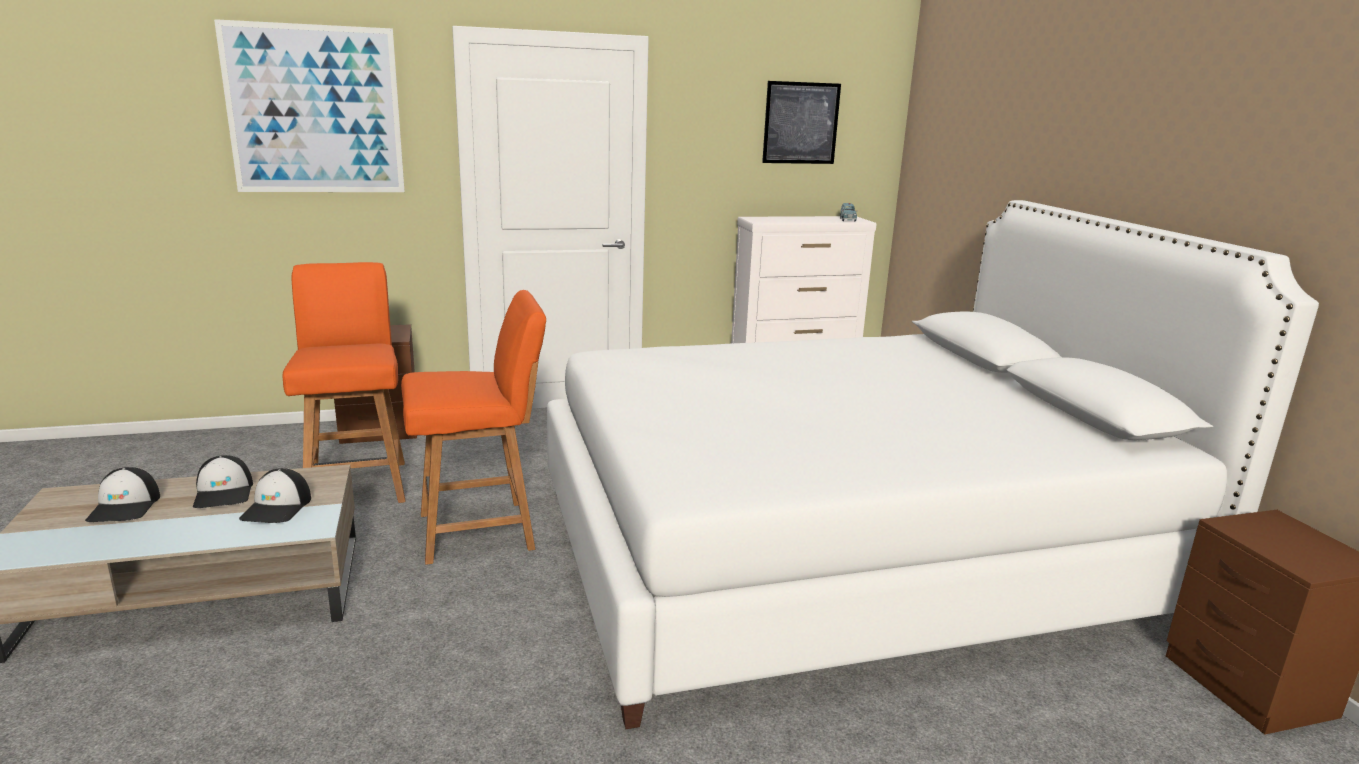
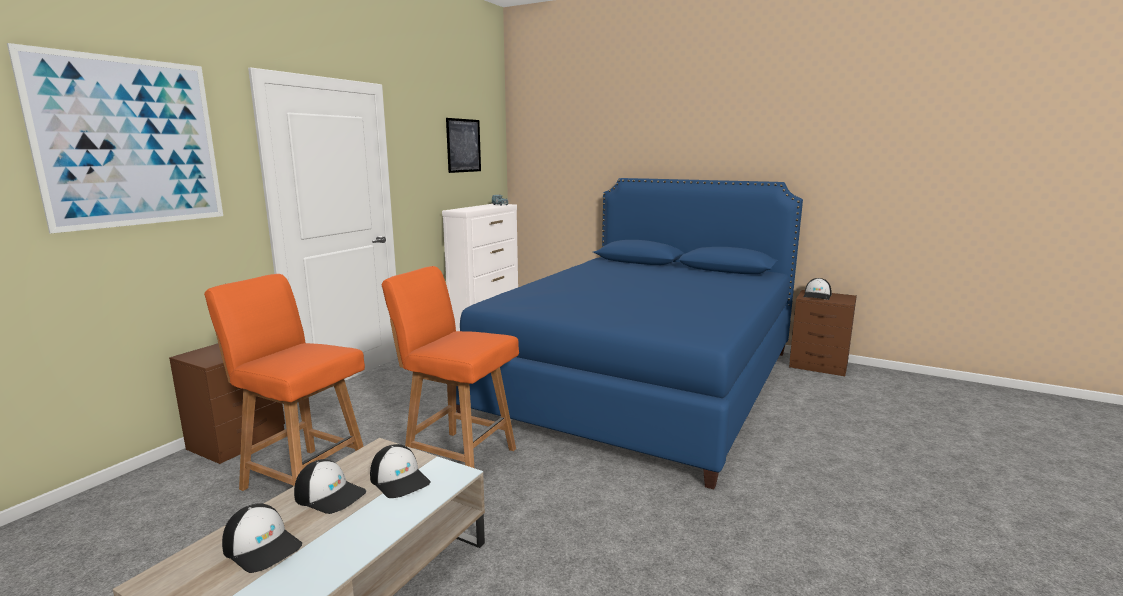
camera: 45 degrees left, 5 degrees down
(480, 531) = (458, 457): orange chair -> orange chair turned 90 degrees counterclockwise
(843, 553) = (642, 382): white bed -> blue bed
(1273, 533) = (817, 296): none -> cap

